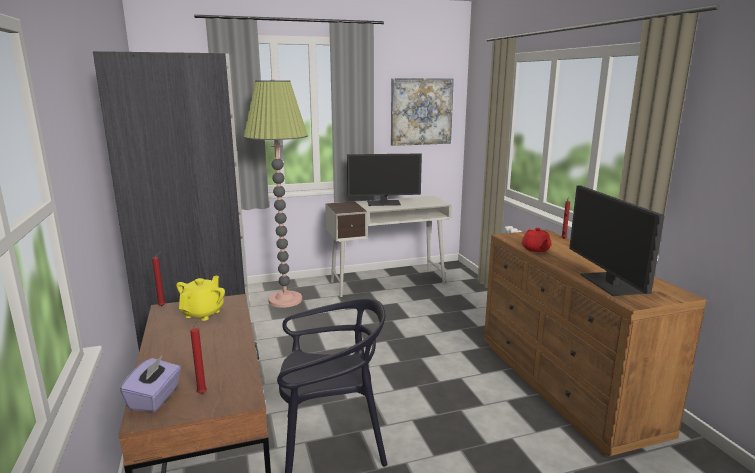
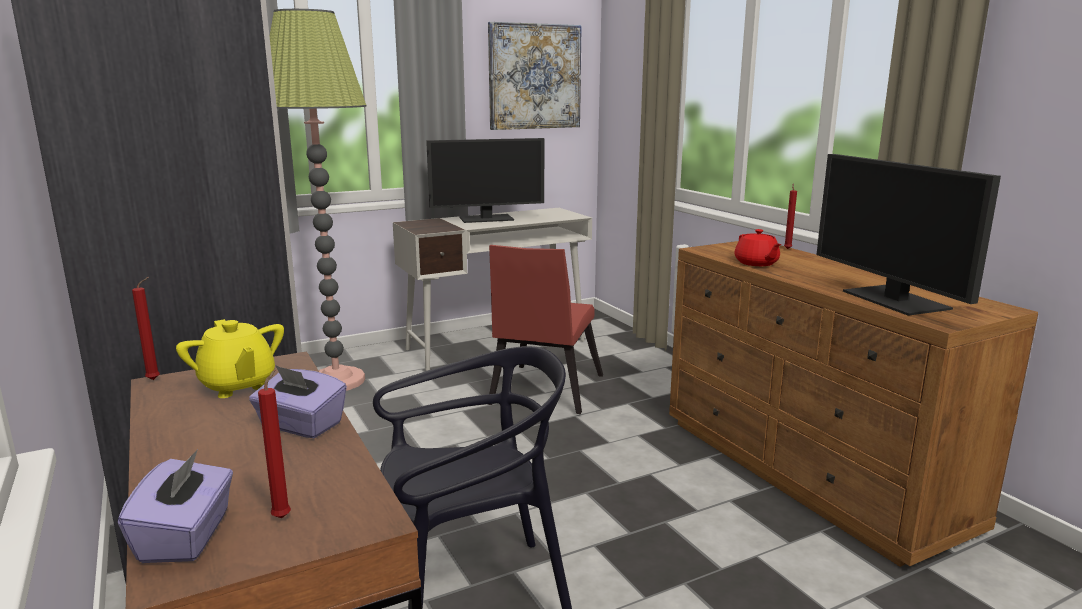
camera: 10 degrees left, 0 degrees up
(203, 313) = (238, 386): yellow teapot -> yellow teapot turned 135 degrees clockwise
(227, 341) = (301, 425): none -> purple tissue box
(408, 317) = (543, 392): none -> red chair

